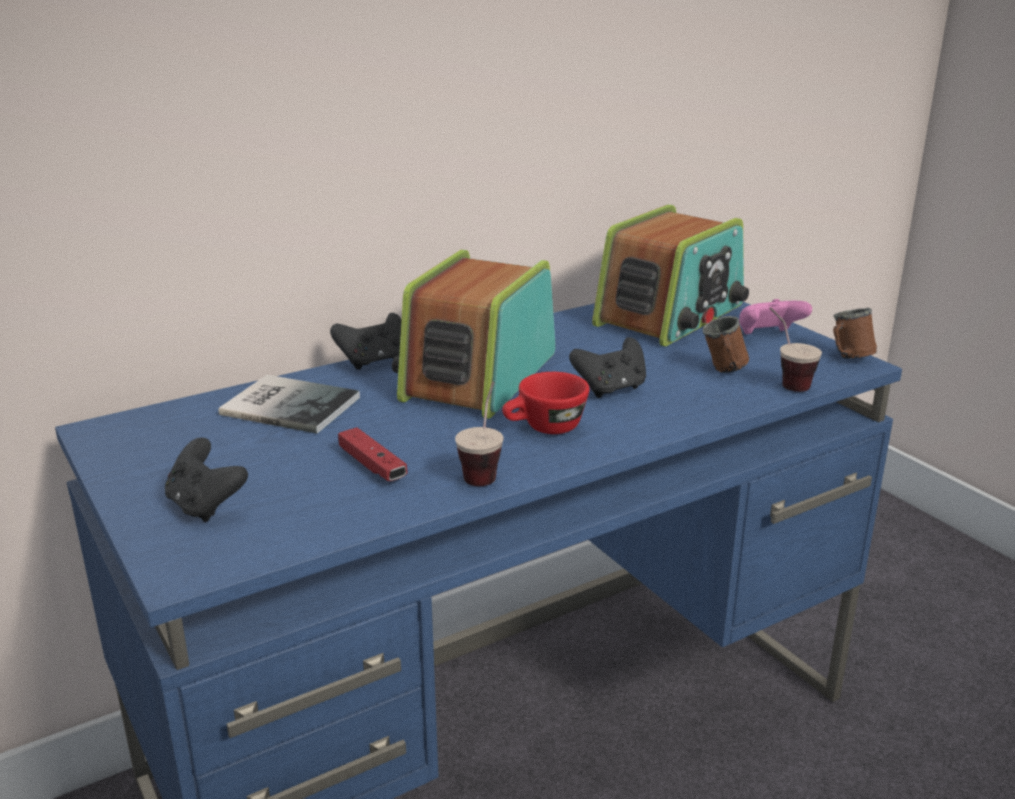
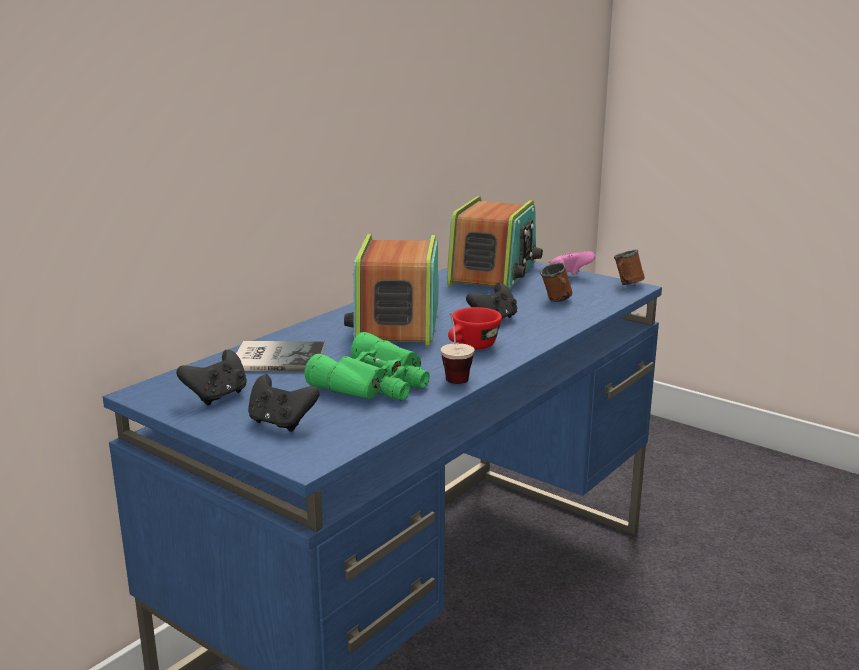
camera: 20 degrees left, 5 degrees down
(372, 465) = (376, 383): red game controller -> green binoculars
(373, 361) = (311, 324): black game controller -> black game controller (217, 396)
(785, 380) = (599, 301): cup -> none

